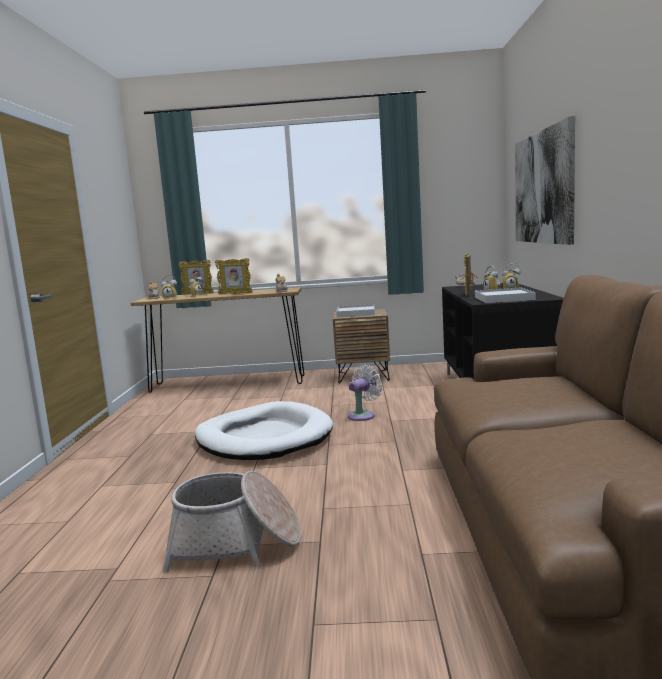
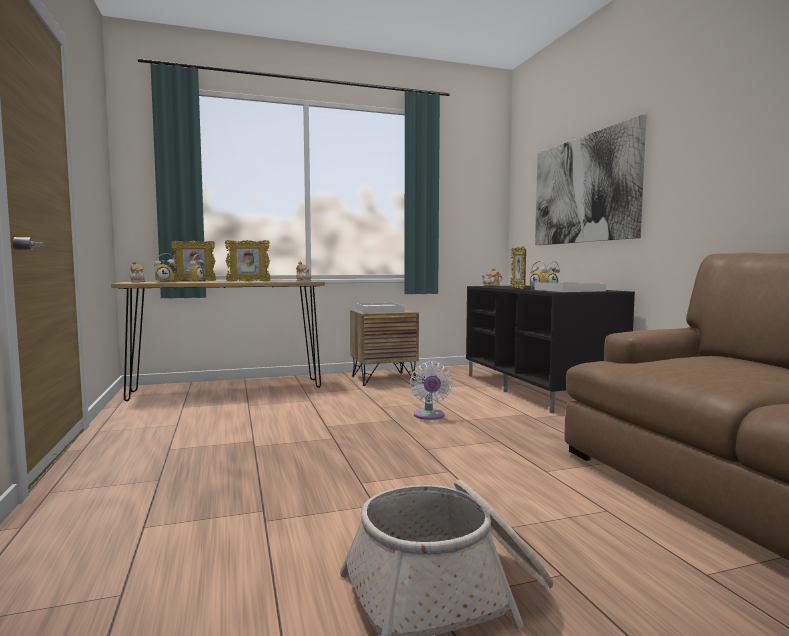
camera: 20 degrees left, 5 degrees down
(264, 438) = (335, 445): white dog bed -> none
(363, 415) = (429, 416): white fan -> white fan turned 150 degrees clockwise

